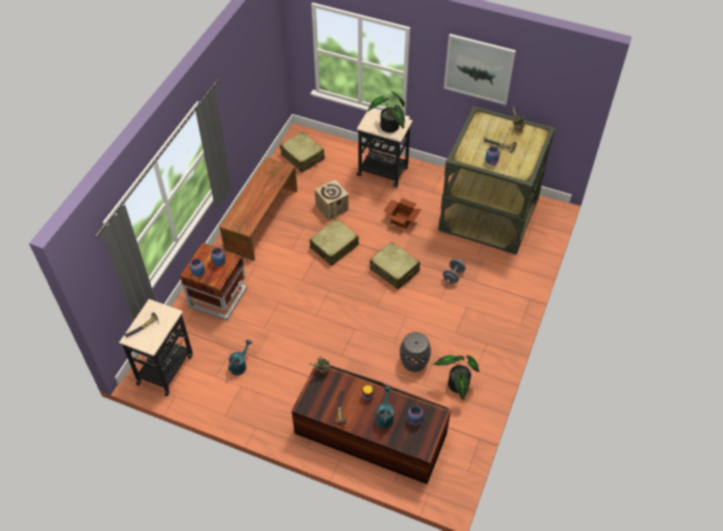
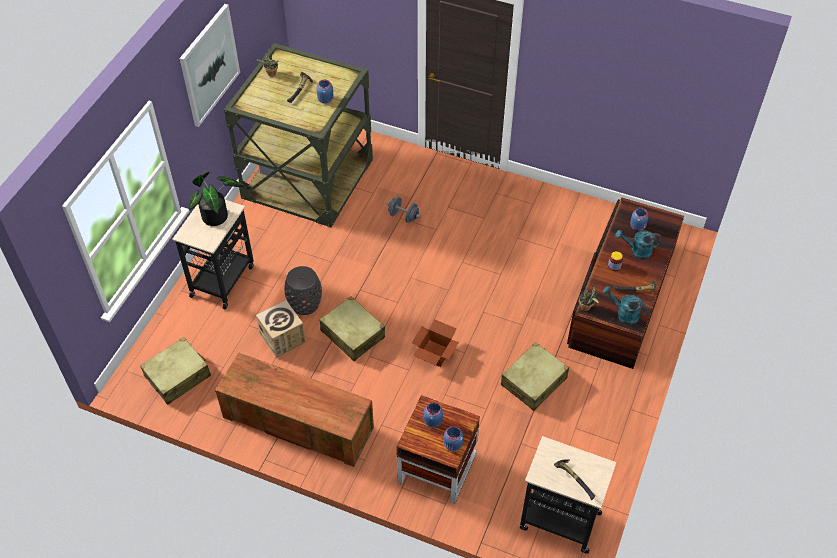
camera: 90 degrees left, 0 degrees up
(240, 365) = (545, 432): turquoise watering can -> turquoise watering can (623, 314)
(394, 270) = (393, 271): beige suitcase -> beige suitcase (534, 382)
(401, 219) = (310, 263): cardboard box -> cardboard box (434, 353)
(414, 362) = (526, 256): grey stool -> grey stool (305, 304)
(457, 386) = (554, 220): potted plant -> none

